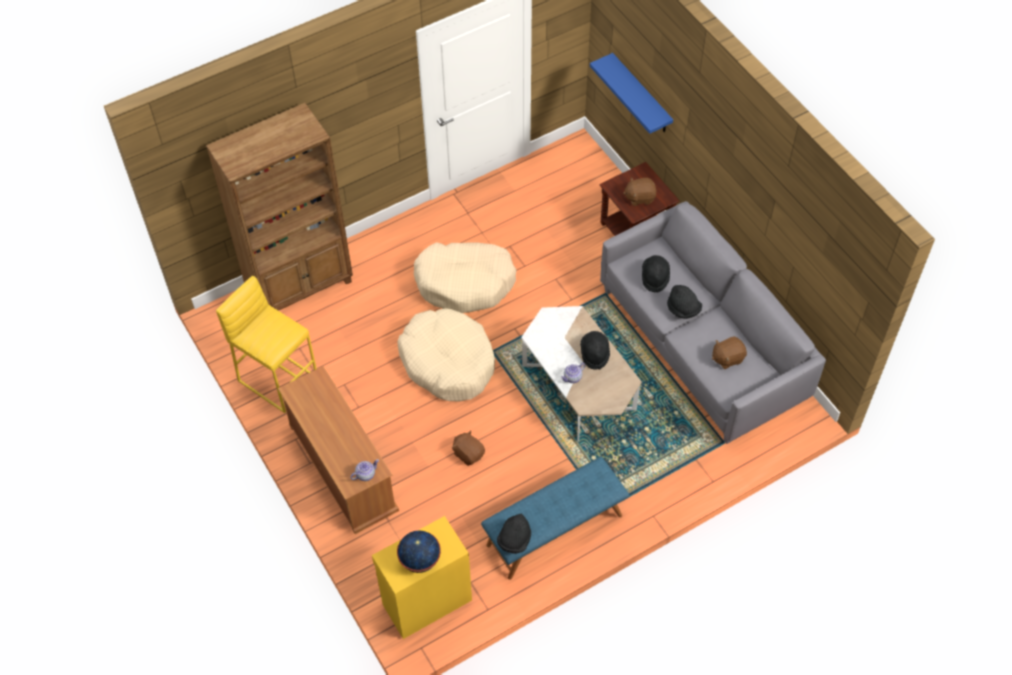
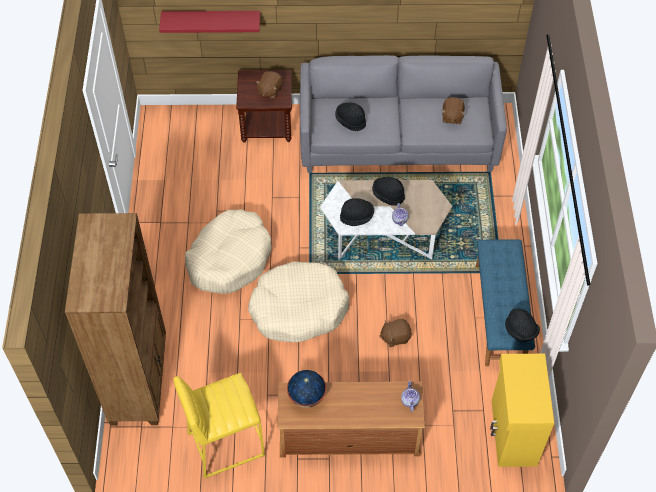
camera: 60 degrees left, 0 degrees up
(420, 560) = (533, 390): globe -> globe (307, 397)
(641, 95) = (211, 20): blue shelf -> red shelf
(683, 309) = (390, 119): black hat -> black hat (357, 217)

